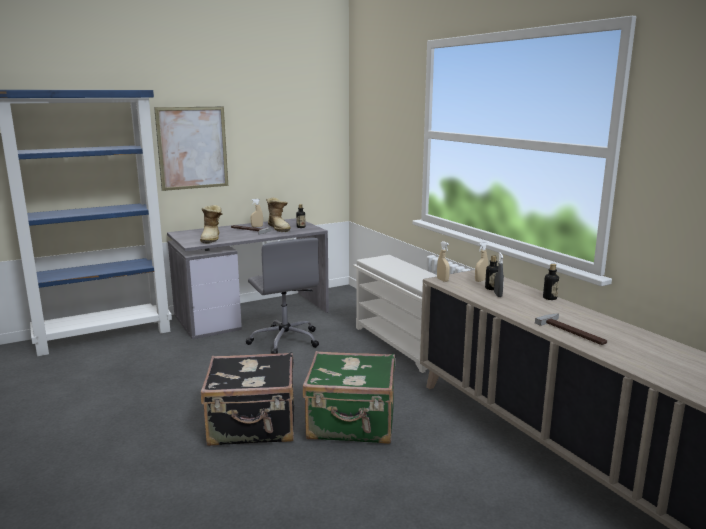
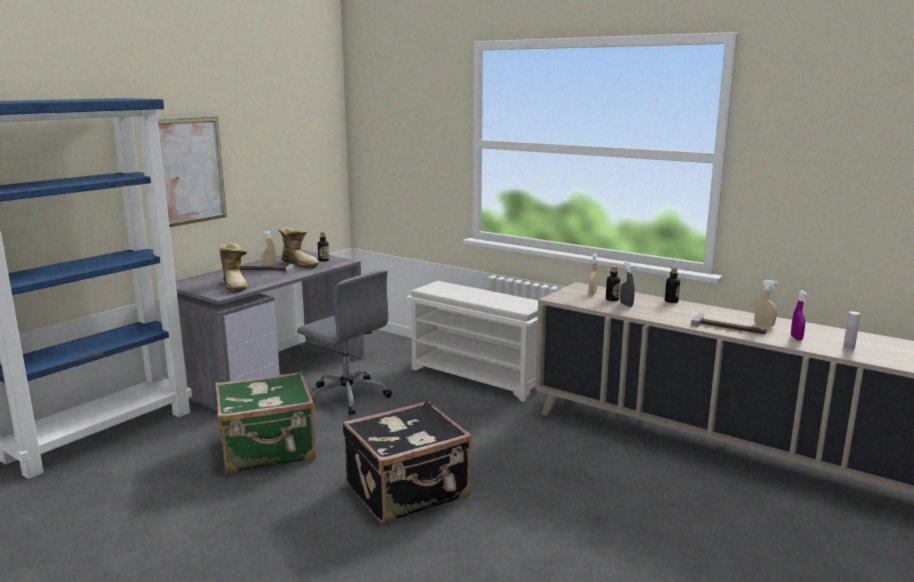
camera: 25 degrees left, 0 degrees up
(352, 424) = (507, 465): green suitcase -> green suitcase (268, 450)
(442, 280) = (558, 298): beige spray bottle -> beige spray bottle (764, 325)
(635, 355) = (796, 338): none -> purple spray bottle
(685, 377) = (848, 348): none -> white bottle

